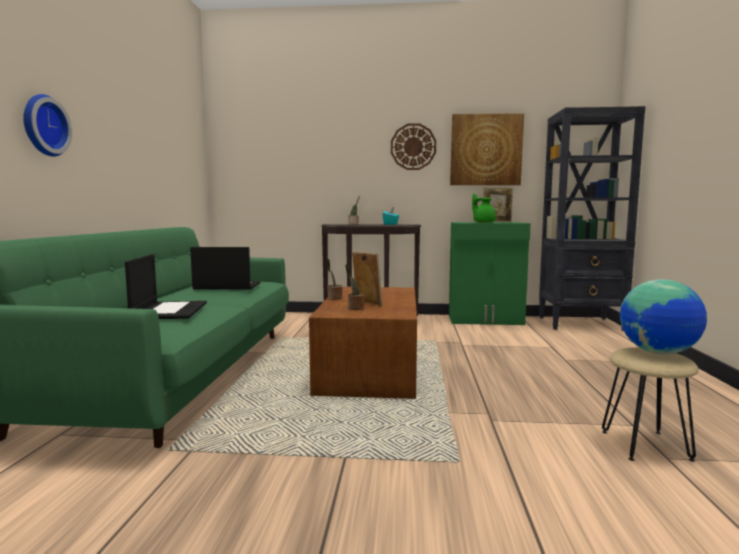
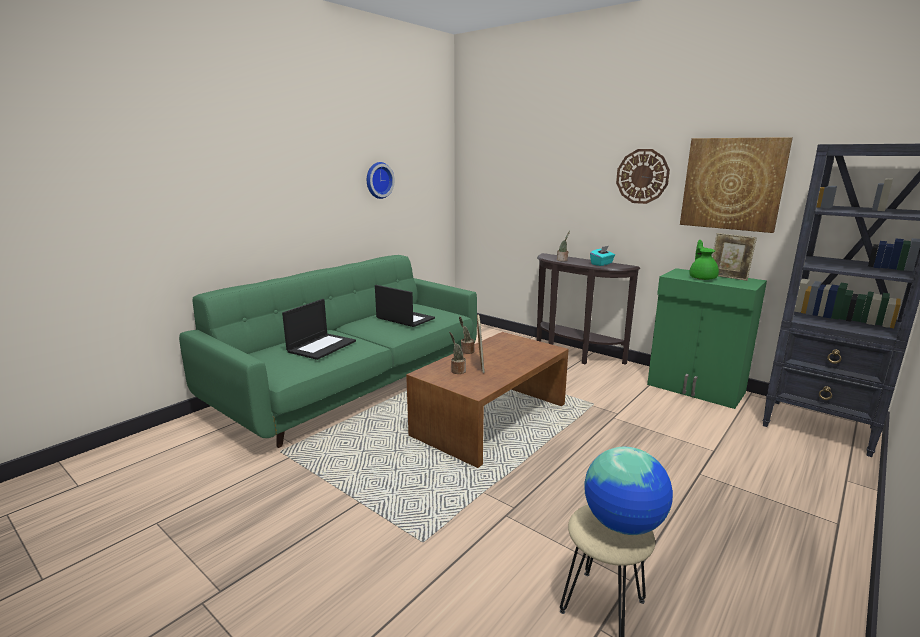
camera: 35 degrees right, 10 degrees up
(43, 126) = (266, 198): wall clock -> wall clock (378, 180)

